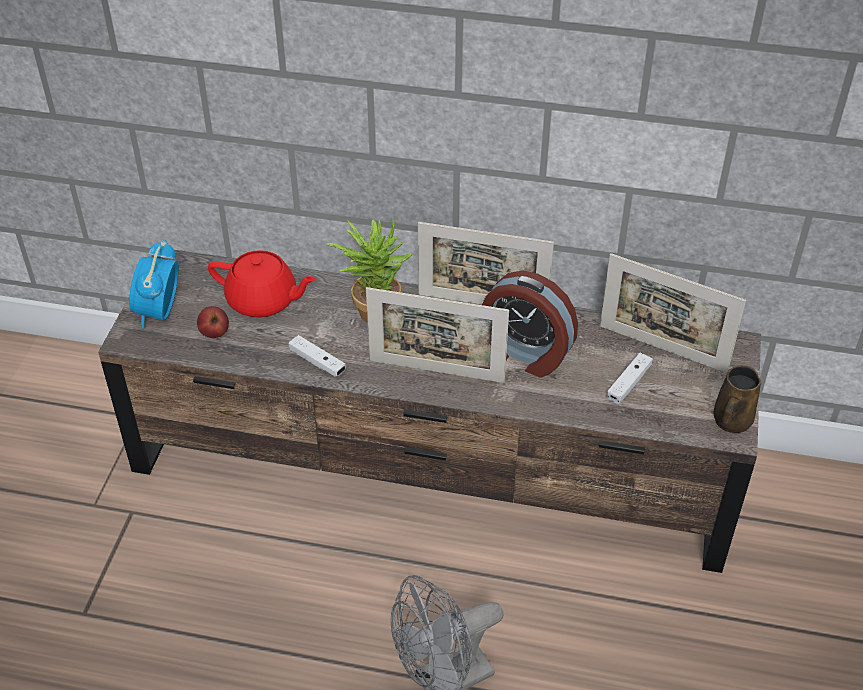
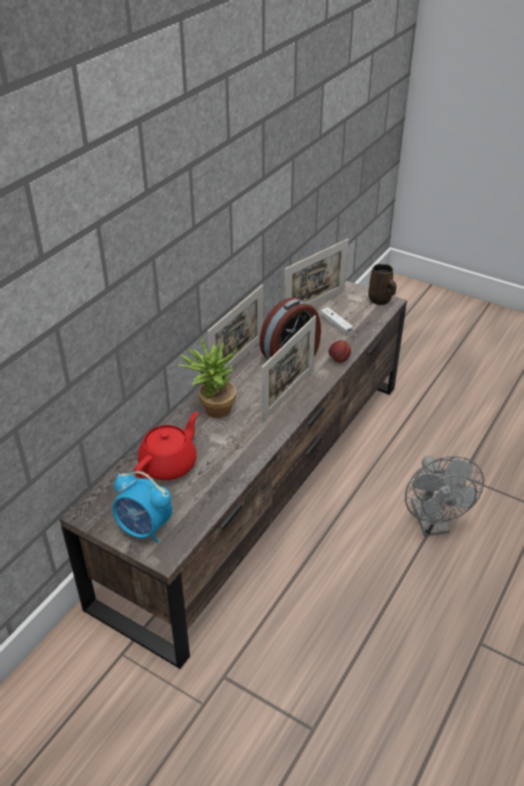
camera: 70 degrees left, 5 degrees down
(214, 333) = (189, 499): apple -> apple (339, 360)
(317, 362) = (251, 449): white game controller -> none

